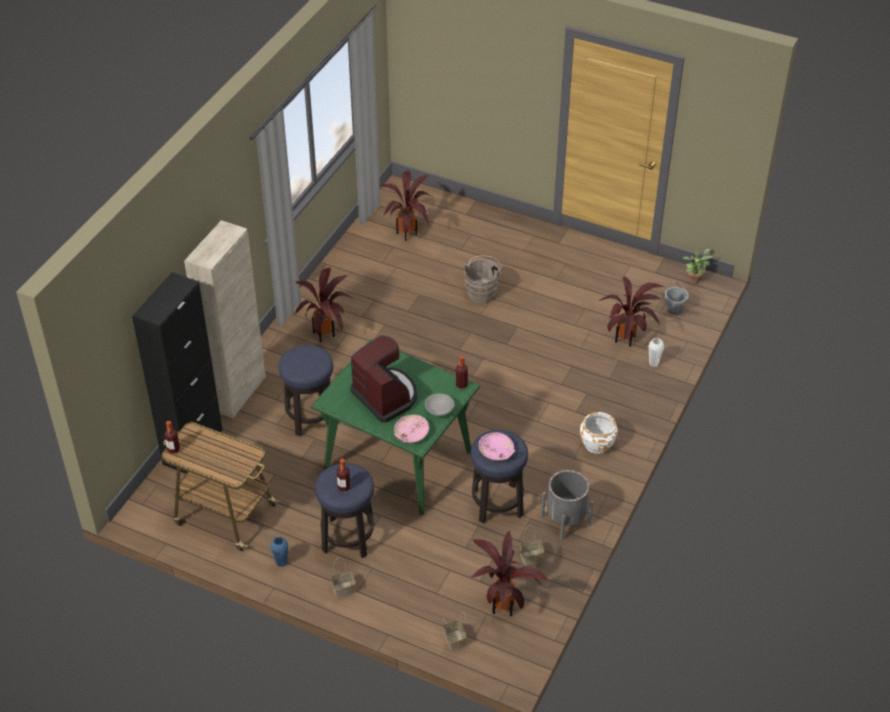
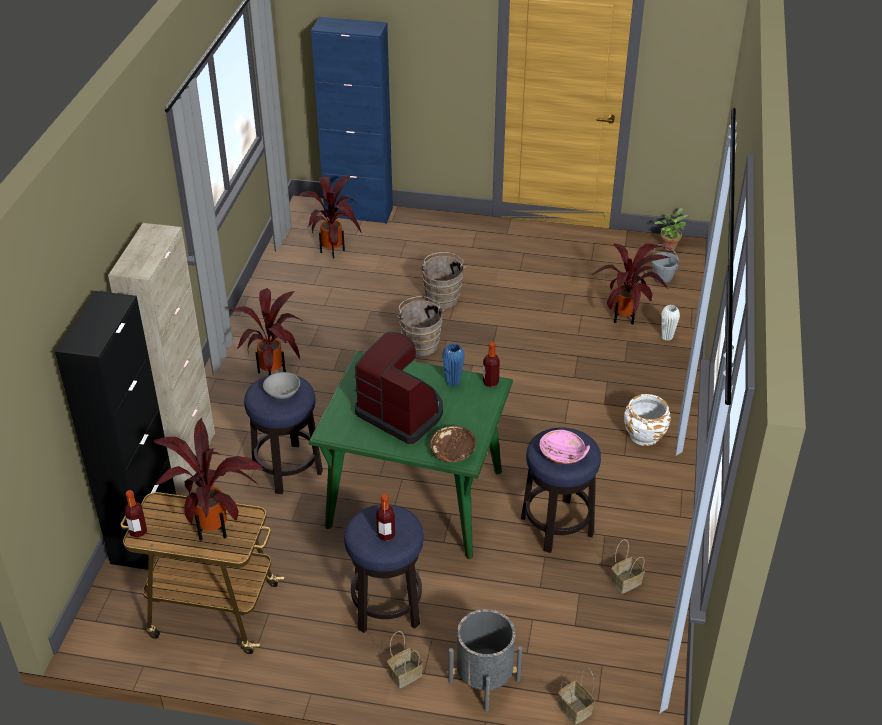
camera: 15 degrees left, 5 degrees down
(281, 562) = (310, 657): blue vase -> blue vase (453, 381)
(411, 434) = (452, 451): pink bowl -> brown bowl
(439, 411) = (476, 417): grey bowl -> grey bowl (282, 393)
(440, 201) = (358, 212): none -> blue cabinet
(449, 331) = (420, 343): none -> brown bucket
(504, 605) = (619, 649): potted plant -> potted plant (215, 526)
(565, 520) = (647, 529): grey planter -> grey planter (484, 680)

